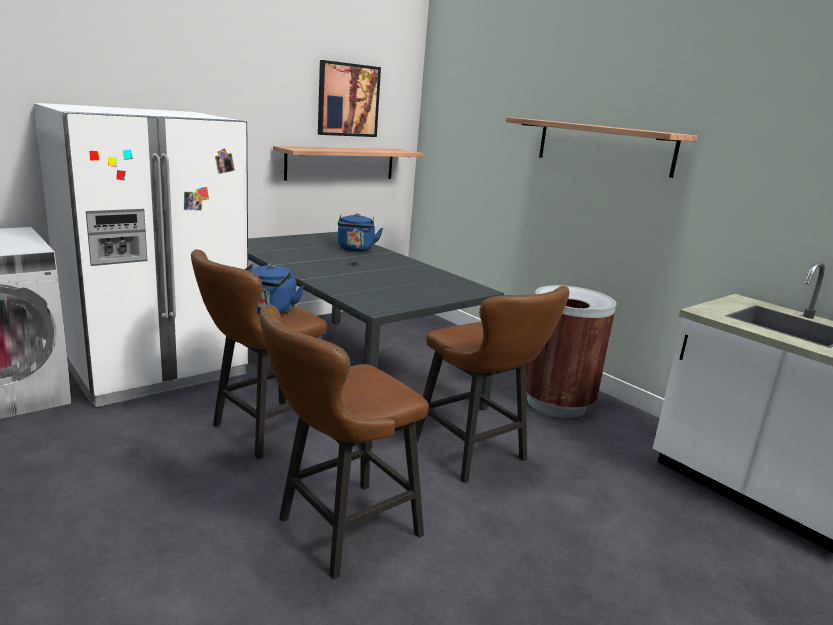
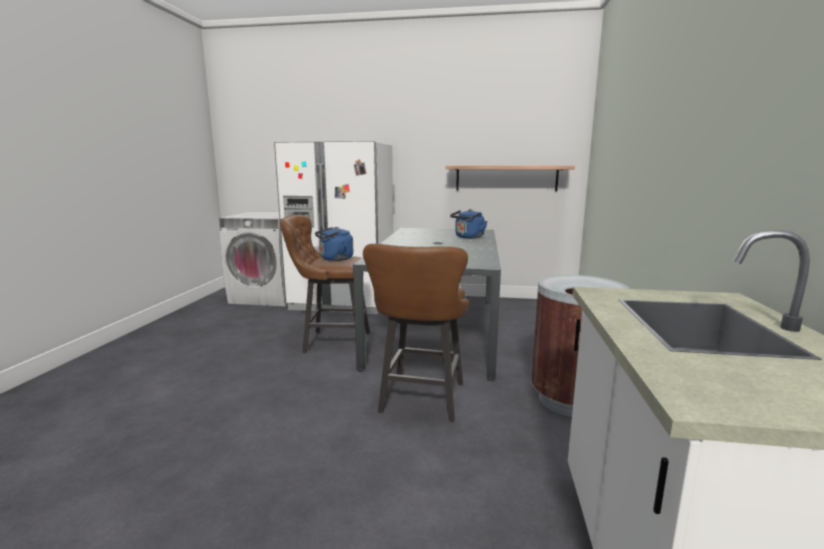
camera: 50 degrees right, 5 degrees down
(335, 533) = (262, 399): brown stool -> none
(348, 100) = (513, 128): picture -> none
(603, 146) = (665, 126): shelf -> none

